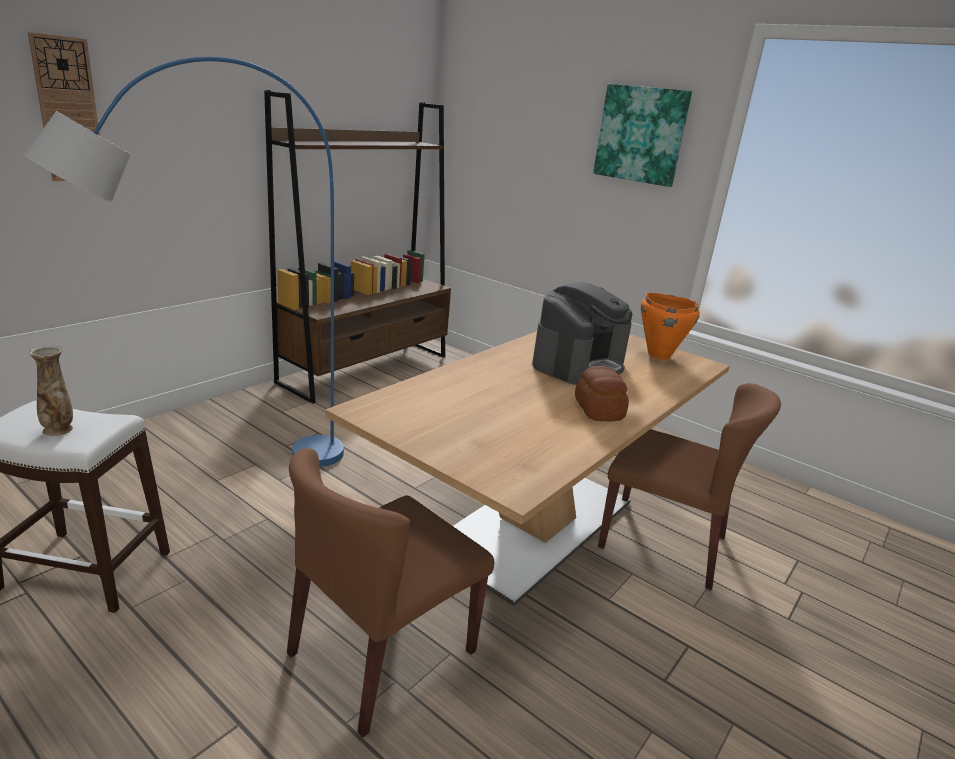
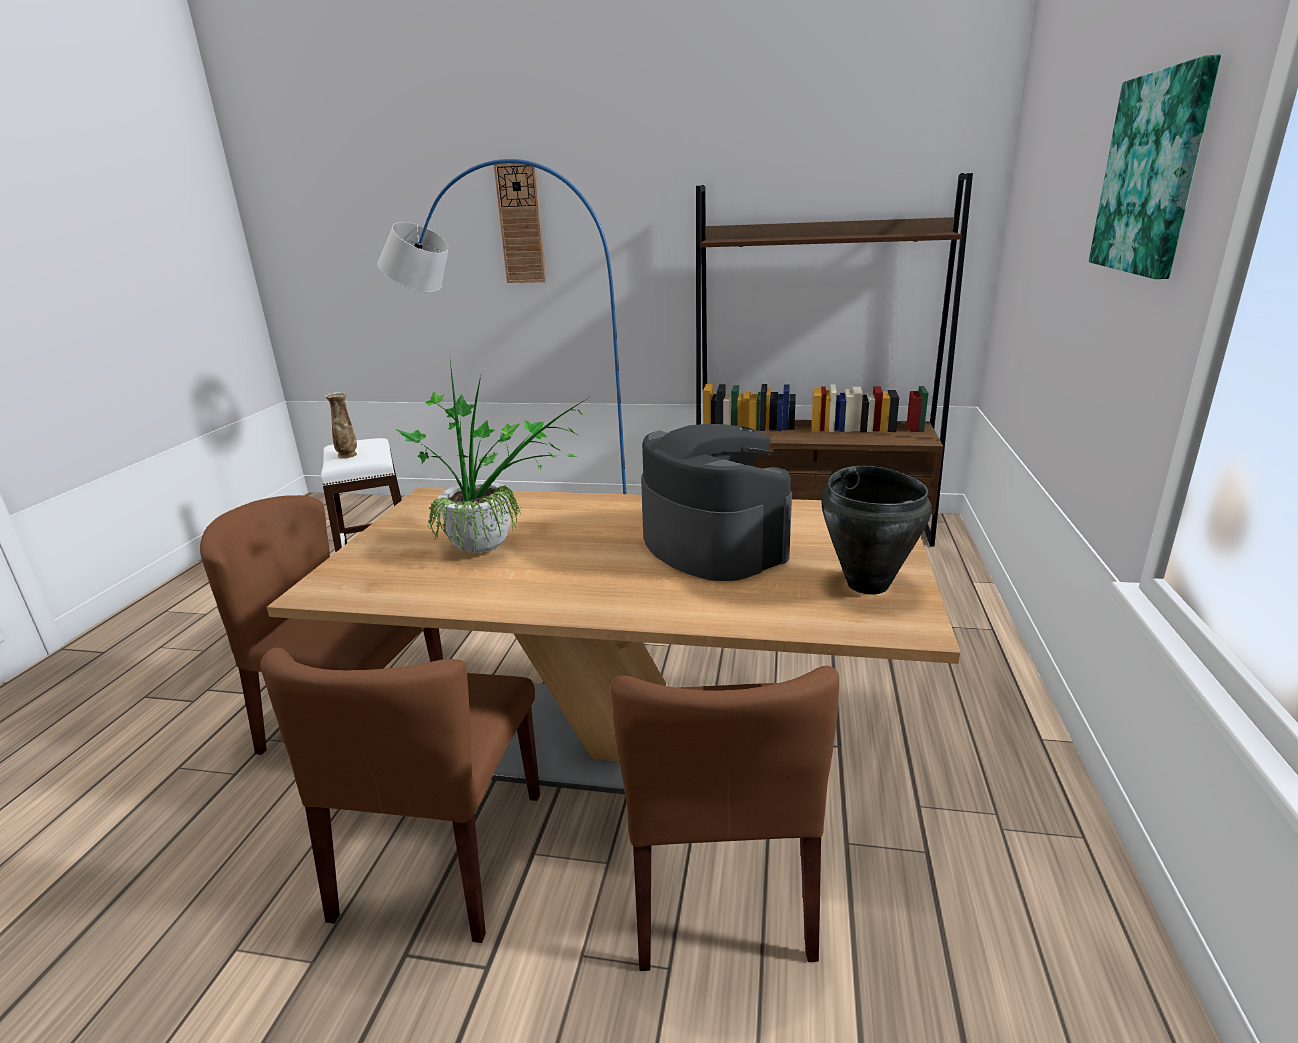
camera: 65 degrees right, 0 degrees up
(505, 412) = (495, 545): none -> potted plant
(578, 364) = (712, 544): coffee machine -> coffee machine turned 135 degrees counterclockwise
(585, 640) = (442, 854): none -> brown chair
(599, 410) = (571, 587): bread -> none
(658, 355) = (868, 584): orange cooking pot -> black cooking pot

